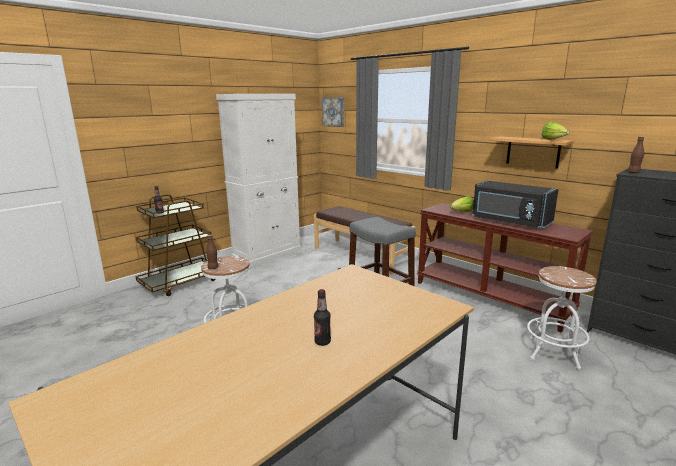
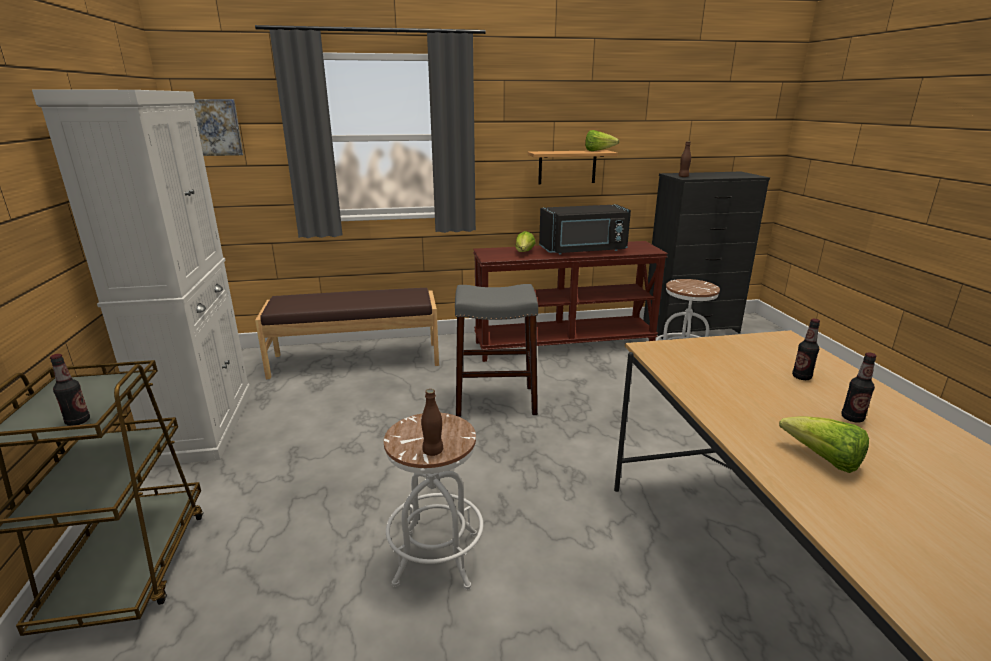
camera: 55 degrees left, 5 degrees up
(249, 336) = (823, 460): none -> lettuce
(374, 319) = (801, 377): none -> bottle

